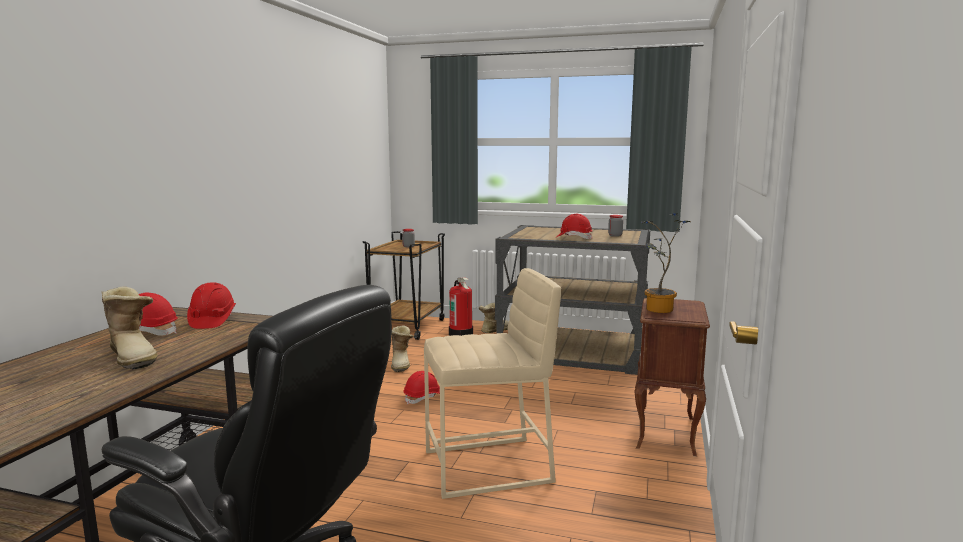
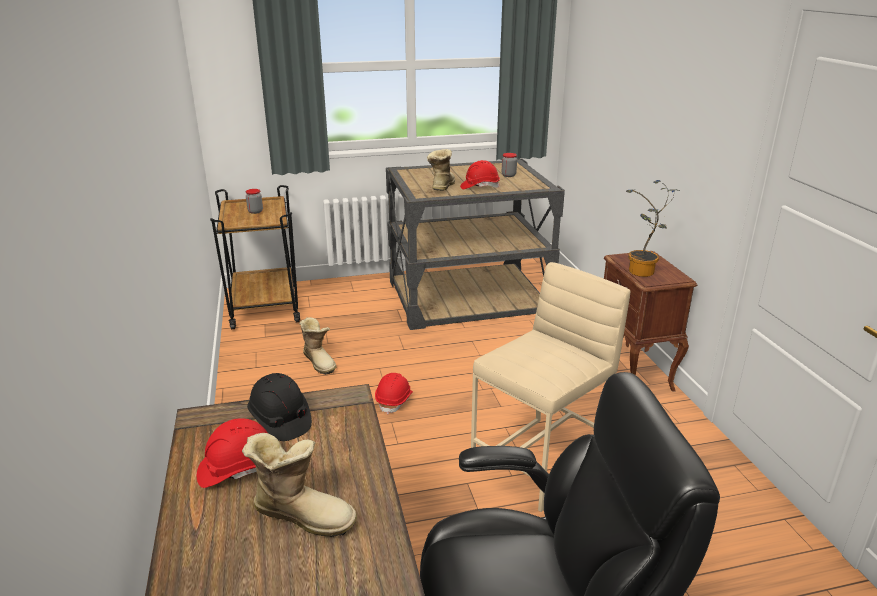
camera: 30 degrees left, 15 degrees up
(212, 321) = (280, 420): red hard hat -> black hard hat
(461, 334) = (337, 302): fire extinguisher -> none
(494, 331) = (366, 289): boot -> boot (441, 187)

